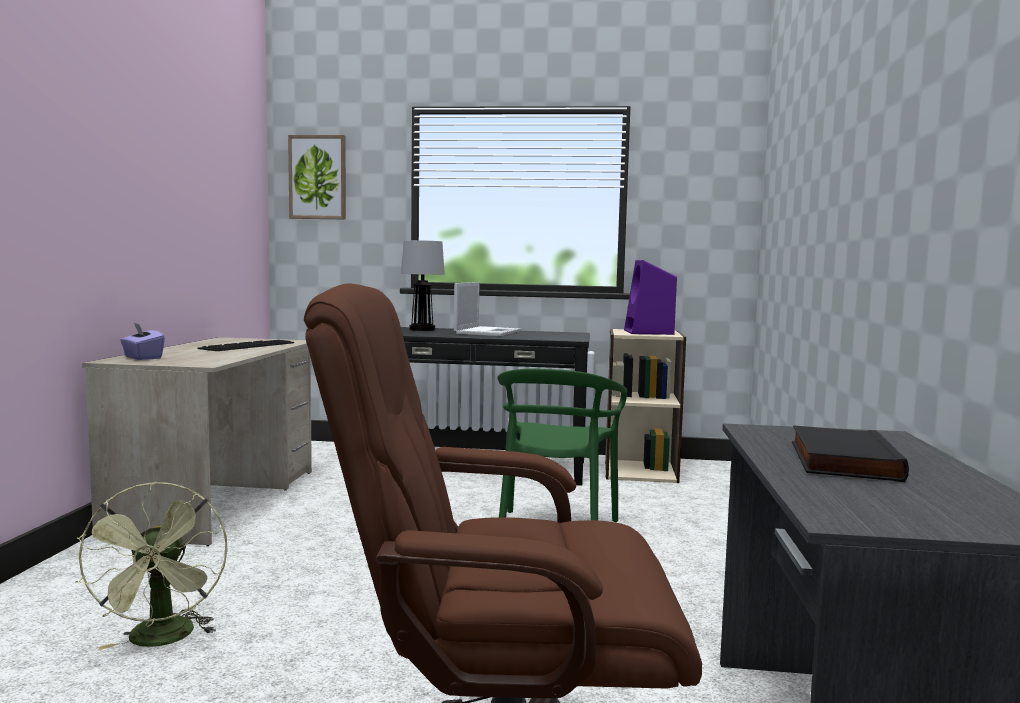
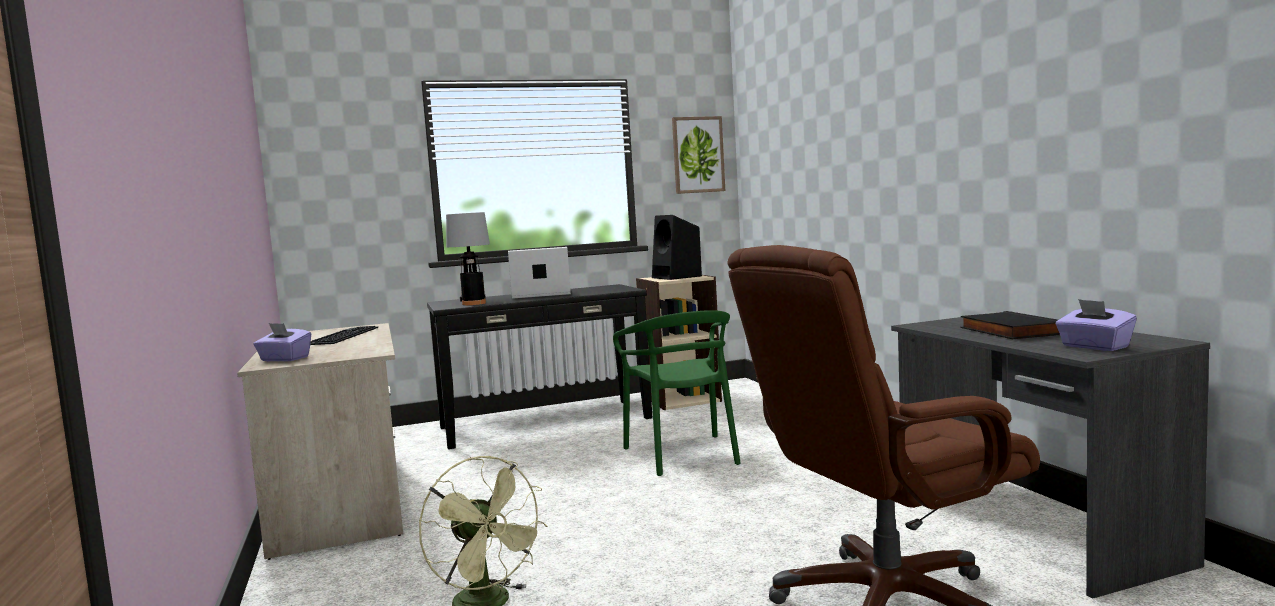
camera: 25 degrees left, 0 degrees up
(318, 177) = (323, 155): picture -> picture (698, 155)
(409, 332) = (474, 303): none -> black bottle
(488, 332) = (540, 294): laptop -> laptop turned 90 degrees counterclockwise
(649, 332) = (677, 277): purple speaker -> black speaker
(893, 511) = (1094, 347): none -> purple tissue box

